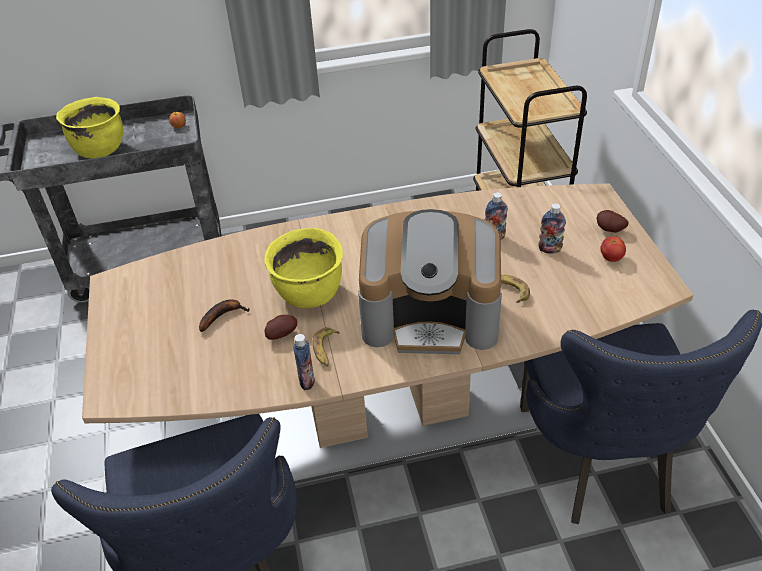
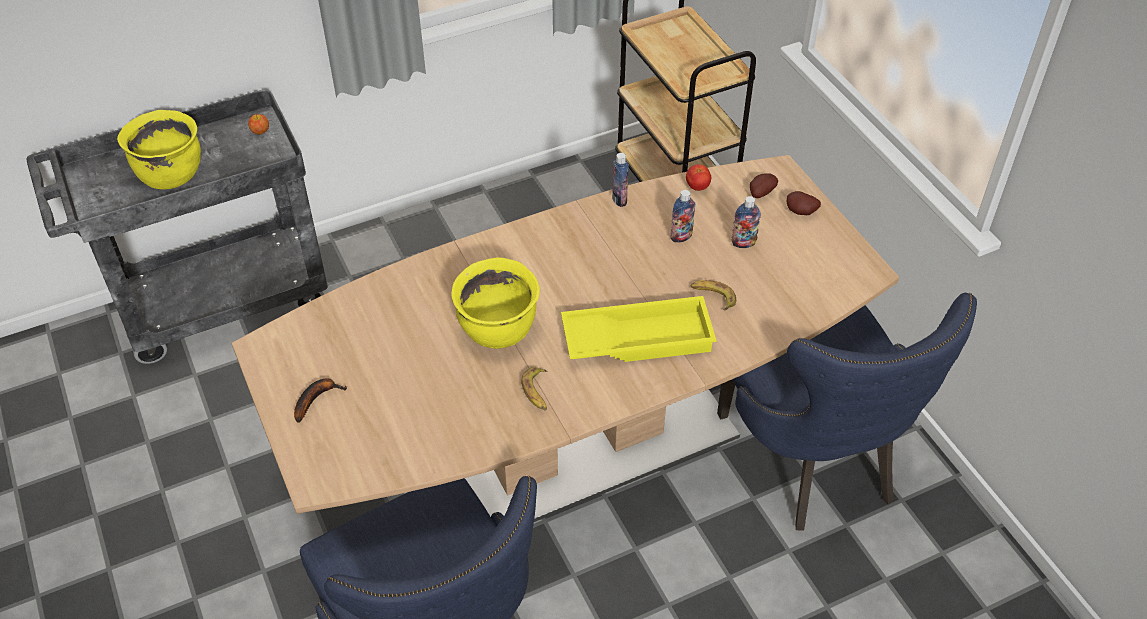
camera: 15 degrees left, 5 degrees up
(222, 315) = (408, 369): banana -> banana (316, 399)
(281, 334) = (482, 381): potato -> potato (760, 193)
(306, 381) = (528, 429): bottle -> bottle (619, 199)
(431, 315) = (638, 337): coffee machine -> yellow tray
(611, 258) = (809, 245): tomato -> tomato (697, 186)

